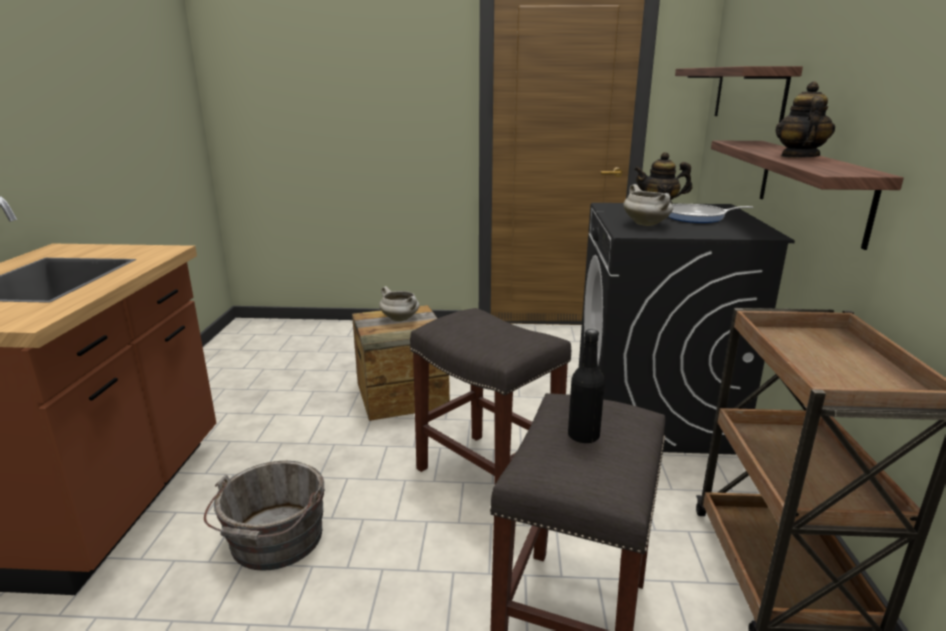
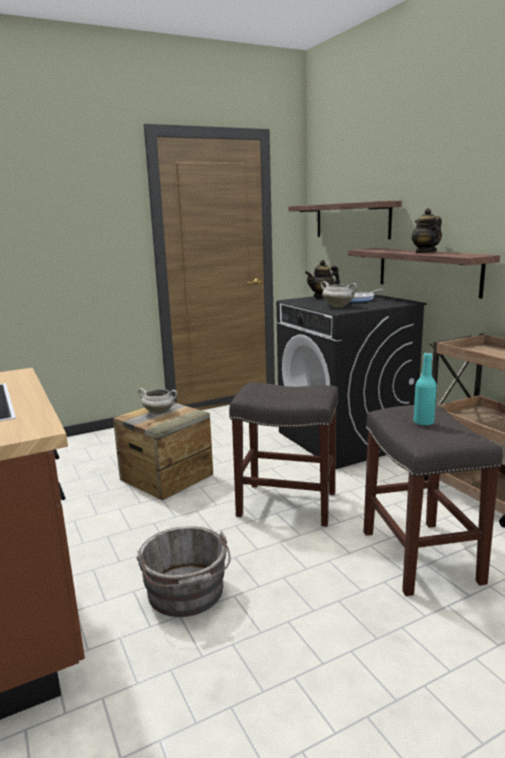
camera: 30 degrees left, 5 degrees down
(583, 436) = (423, 422): black bottle -> turquoise bottle

